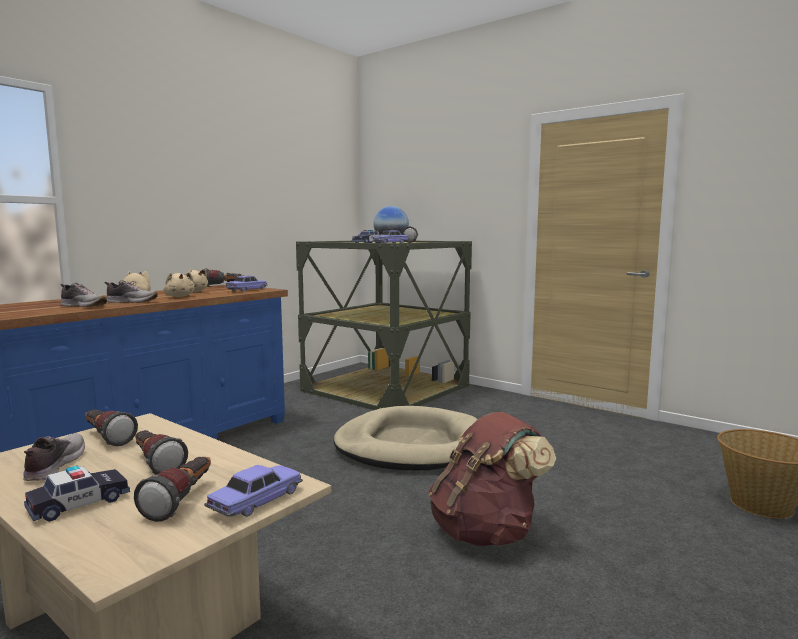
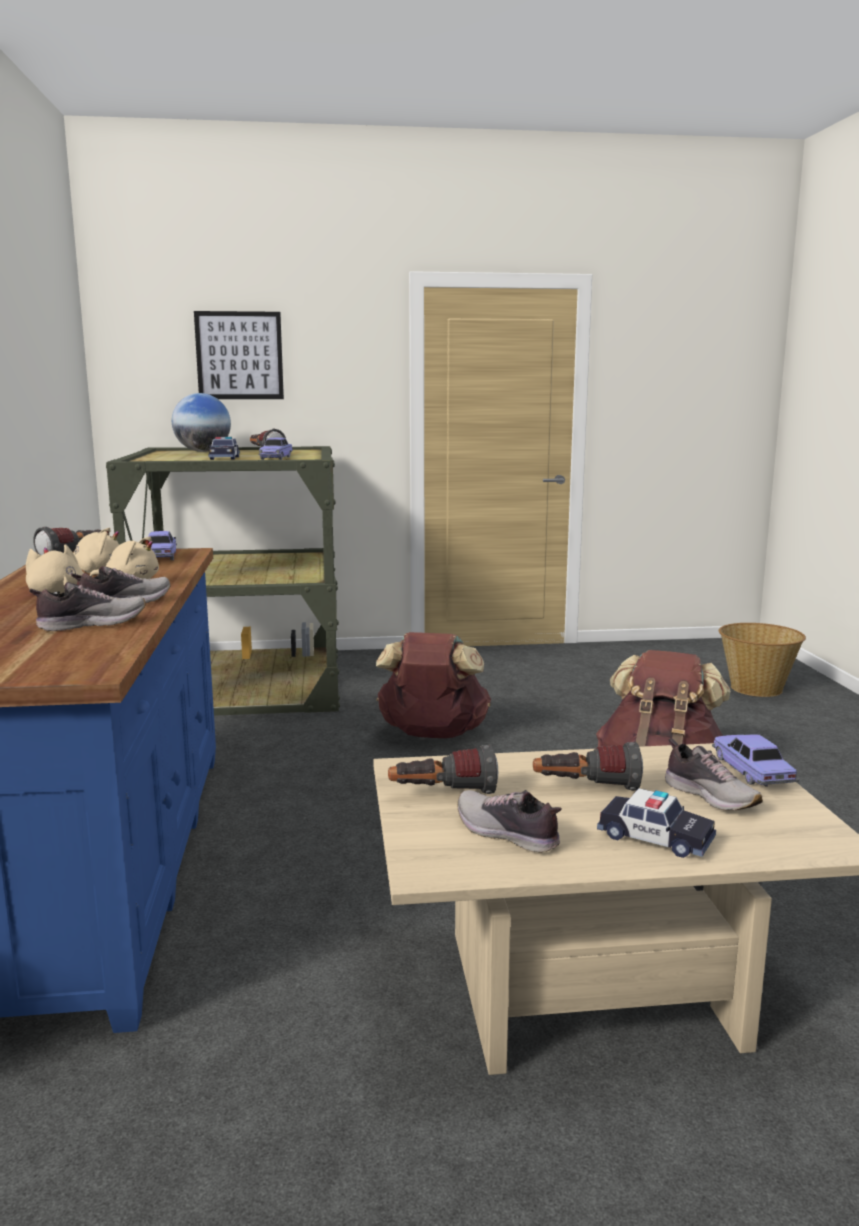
camera: 45 degrees left, 5 degrees up
(79, 503) = (655, 838): toy car -> toy car turned 120 degrees clockwise
(182, 500) = (711, 796): flashlight -> shoe
(411, 445) = (432, 735): beige dog bed -> brown backpack
(428, 183) = (239, 355): none -> picture

